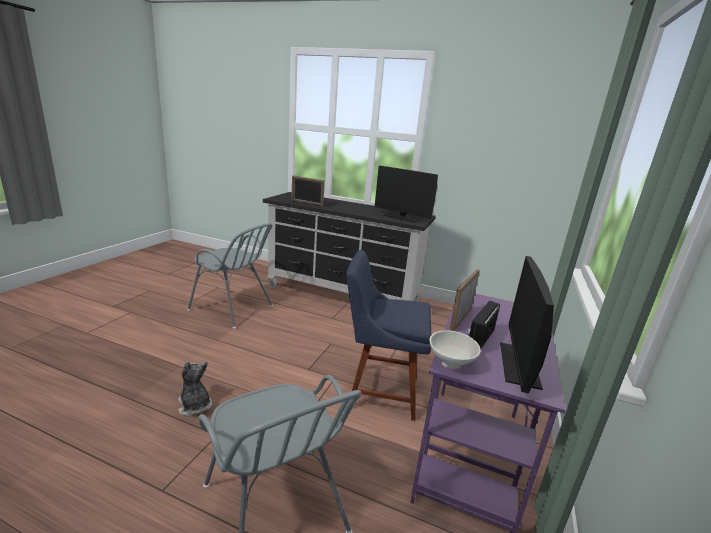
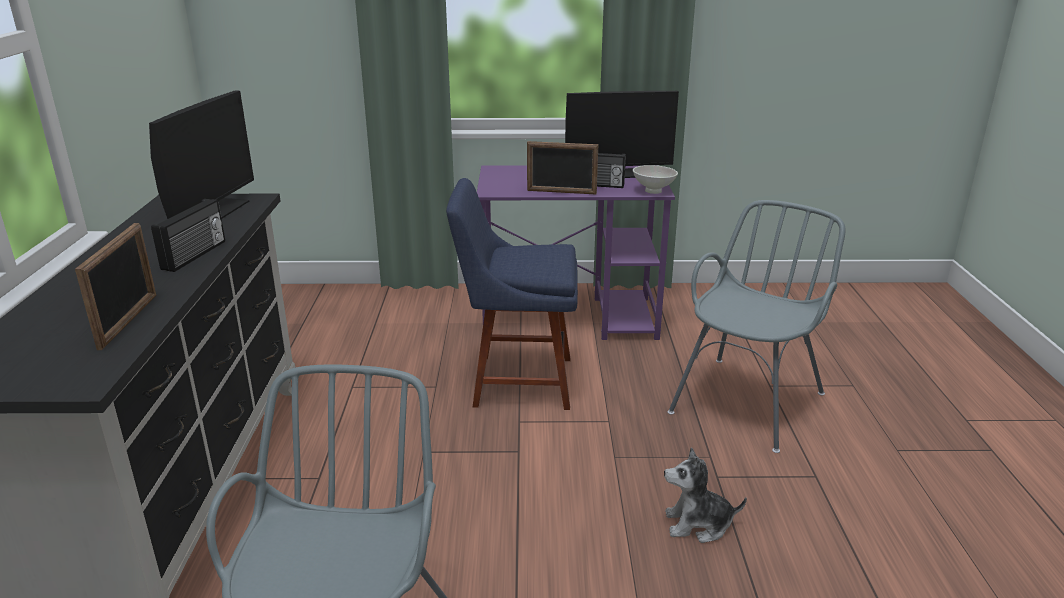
camera: 110 degrees left, 5 degrees up
(194, 405) = (698, 524): plush toy -> plush toy turned 60 degrees clockwise
(354, 212) = (195, 255): none -> radio
(379, 390) = (516, 381): blue chair -> blue chair turned 105 degrees clockwise

